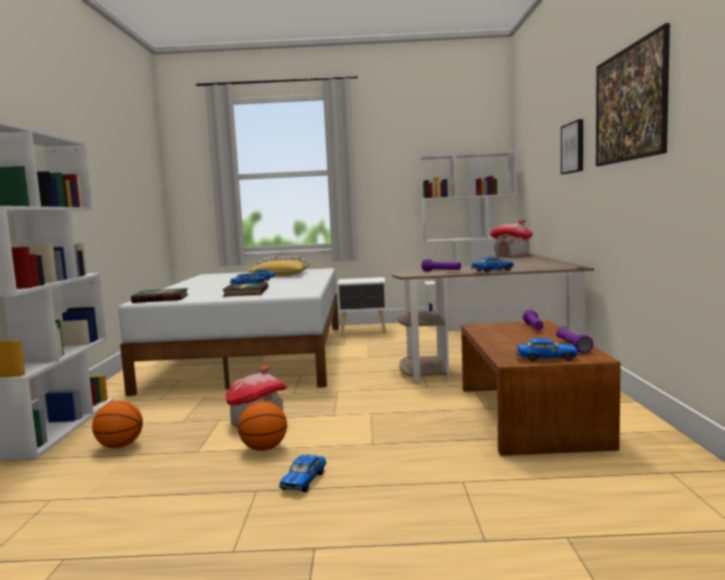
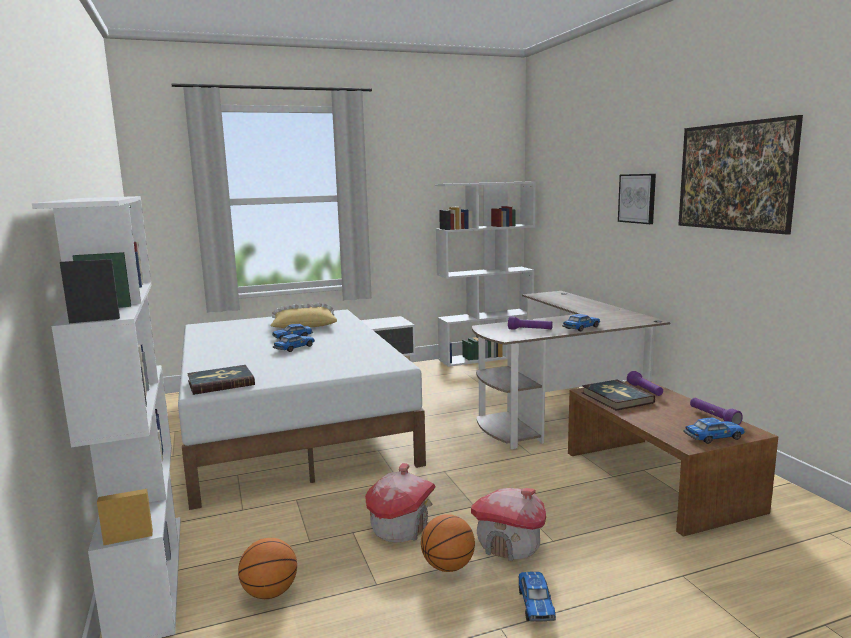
camera: 20 degrees left, 5 degrees up
(245, 292) = (317, 364): book -> book (616, 398)
(512, 255) = (549, 295): toy house -> toy house (509, 545)

